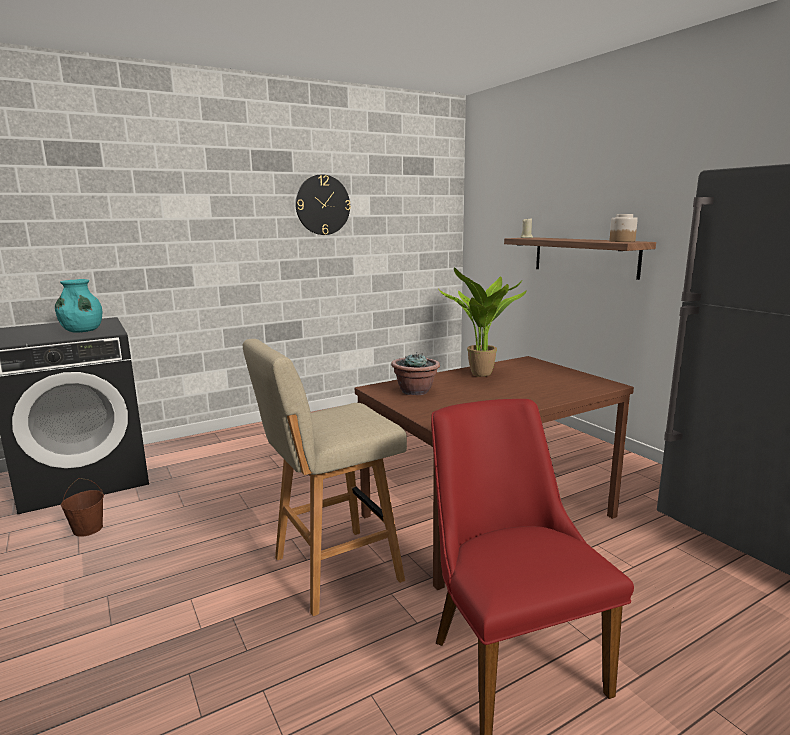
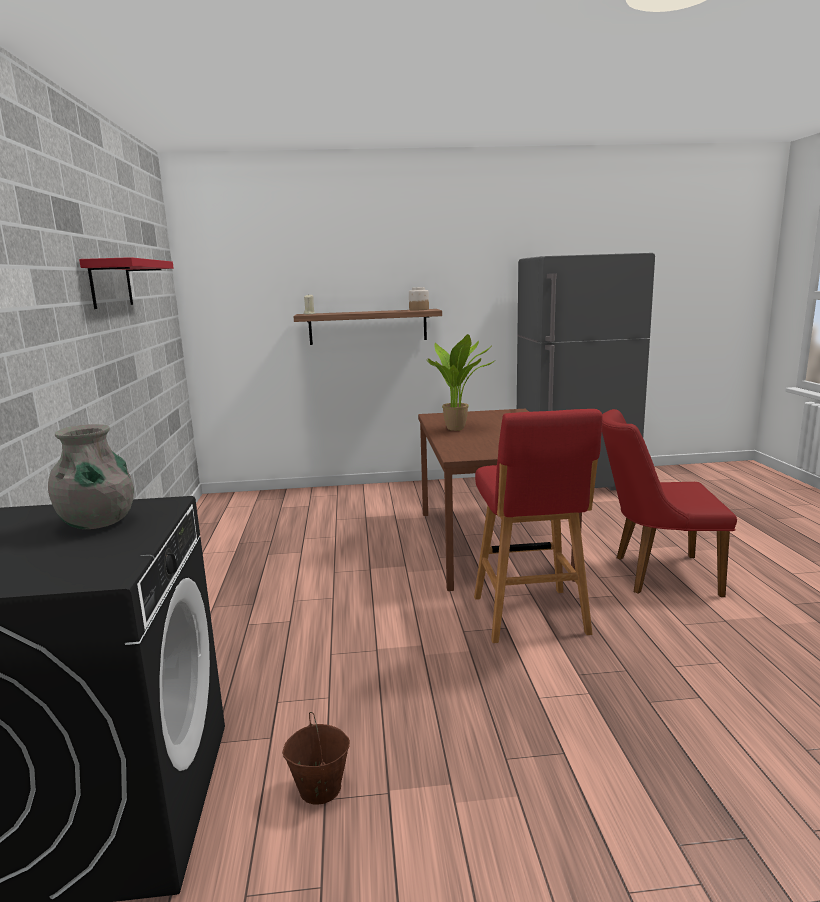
camera: 65 degrees left, 0 degrees up
(82, 331) = (98, 523): turquoise vase -> grey vase
(322, 205) = (111, 284): wall clock -> red shelf
(333, 570) = (530, 617): beige stool -> red stool
(415, 391) = (480, 447): potted plant -> none

